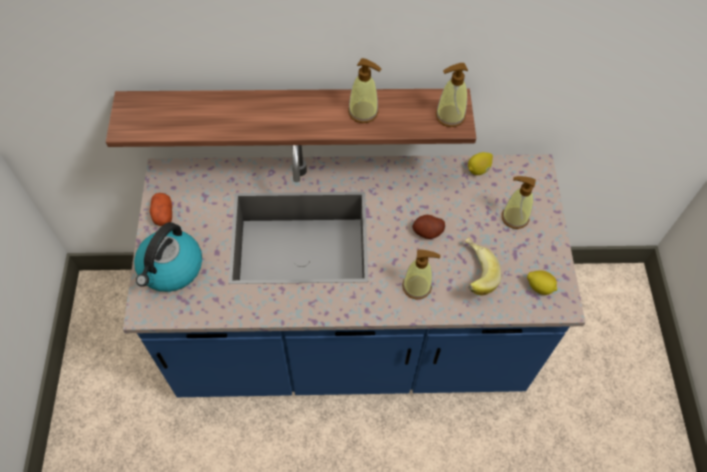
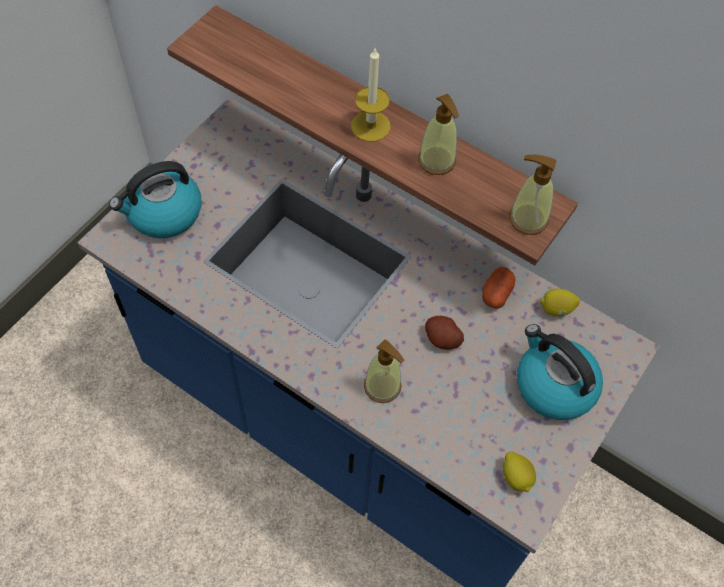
camera: 35 degrees right, 0 degrees up
(163, 214) = (199, 158): potato -> potato (496, 293)
(301, 114) = (370, 126): none -> candle
(472, 274) = (453, 414): banana -> none
(514, 217) = (553, 385): soap dispenser -> kettle

